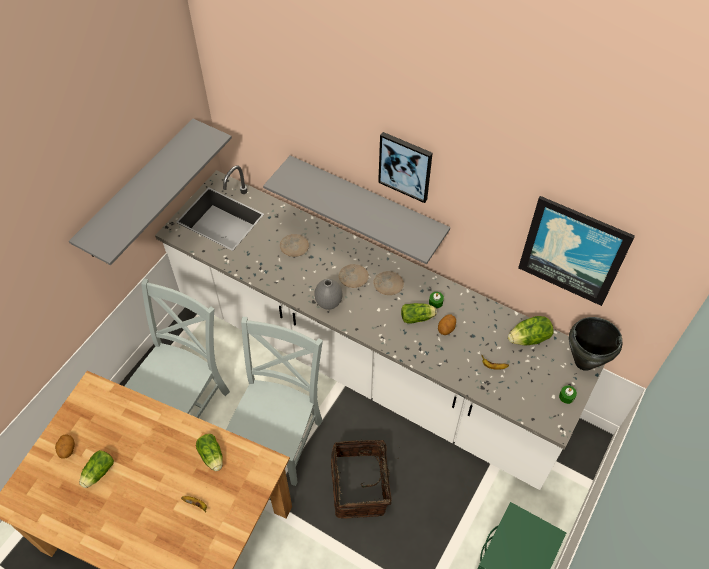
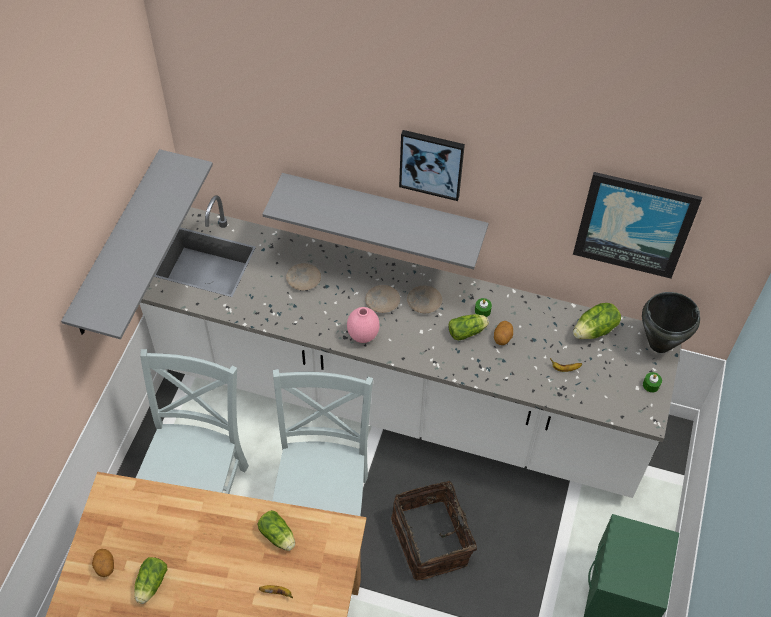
camera: 15 degrees left, 0 degrees up
(329, 304) = (363, 336): grey vase -> pink vase

